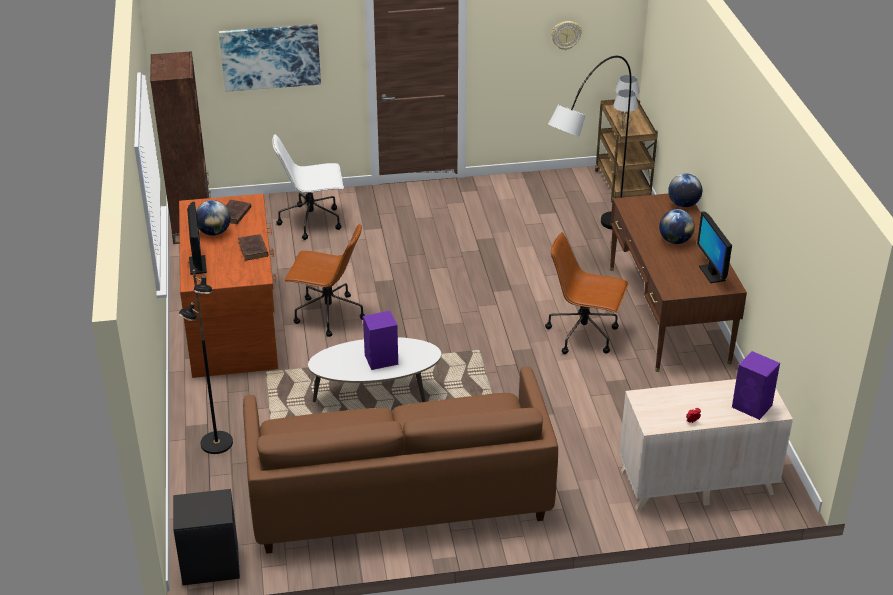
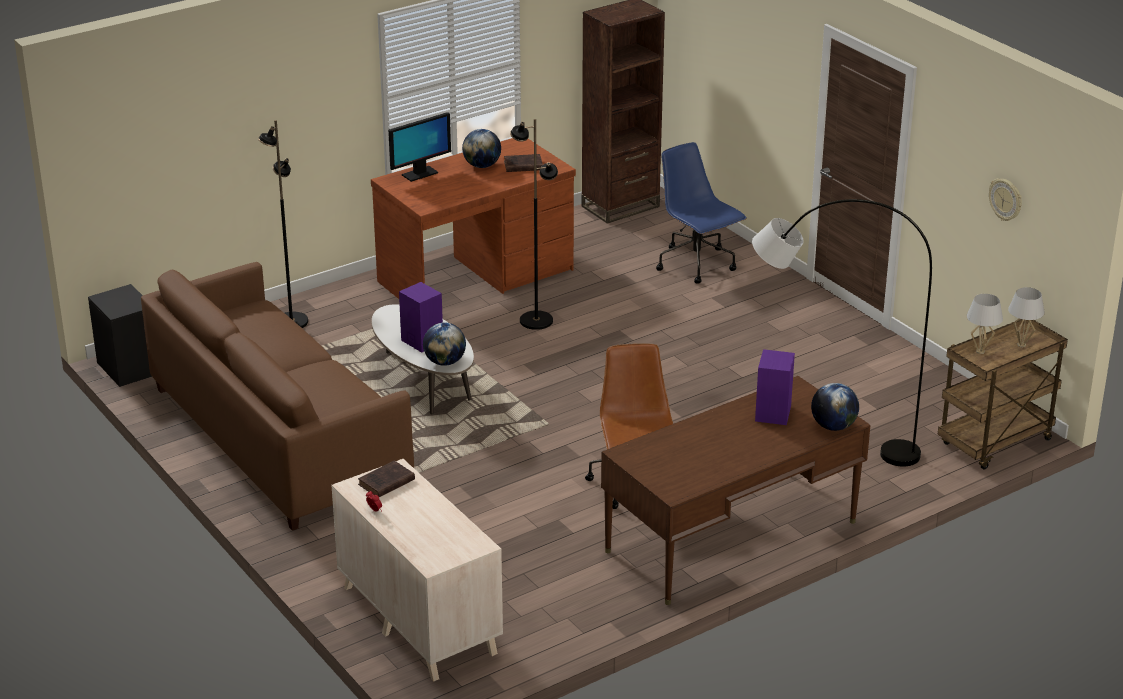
camera: 65 degrees right, 5 degrees down
(253, 250) = (468, 192): brown book -> brown book (385, 483)
(270, 57) = (742, 61): picture -> none
(312, 221) = (697, 264): white office chair -> blue office chair
(328, 315) = (536, 320): brown office chair -> black floor lamp
(675, 241) = (740, 436): globe -> globe (445, 362)
(712, 273) = (690, 474): monitor -> none
(752, 406) = (430, 546): purple speaker -> purple speaker (773, 414)

